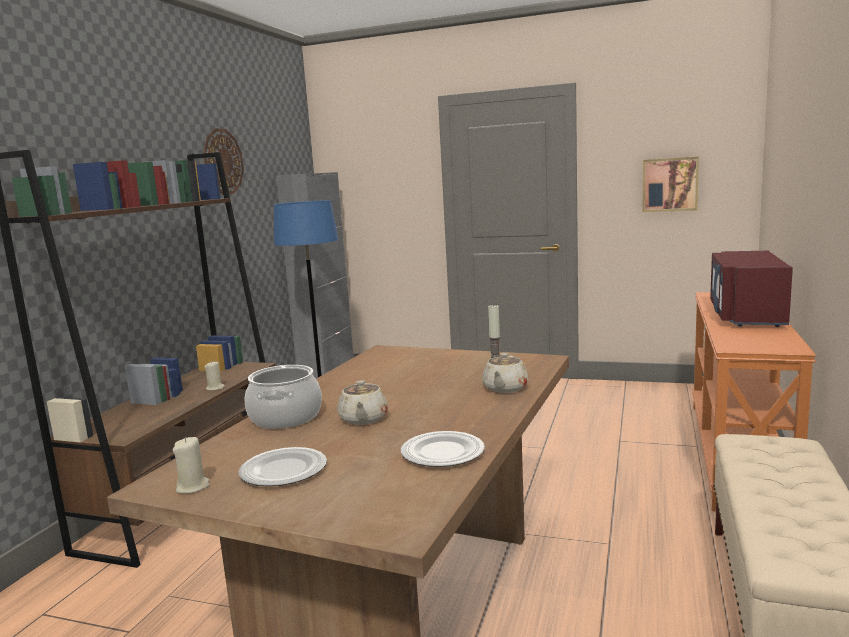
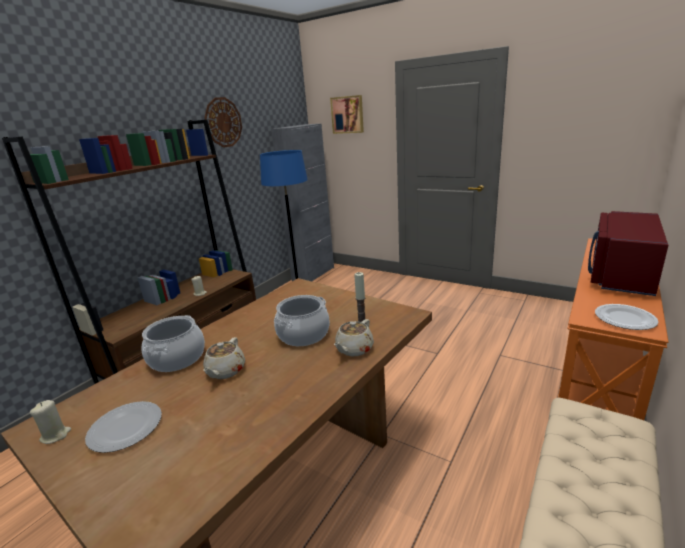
camera: 15 degrees right, 10 degrees up
(432, 385) = (303, 334): none -> cooking pot
(443, 452) = (250, 432): plate -> plate (625, 319)
(669, 184) = (584, 139): picture -> picture (347, 114)

